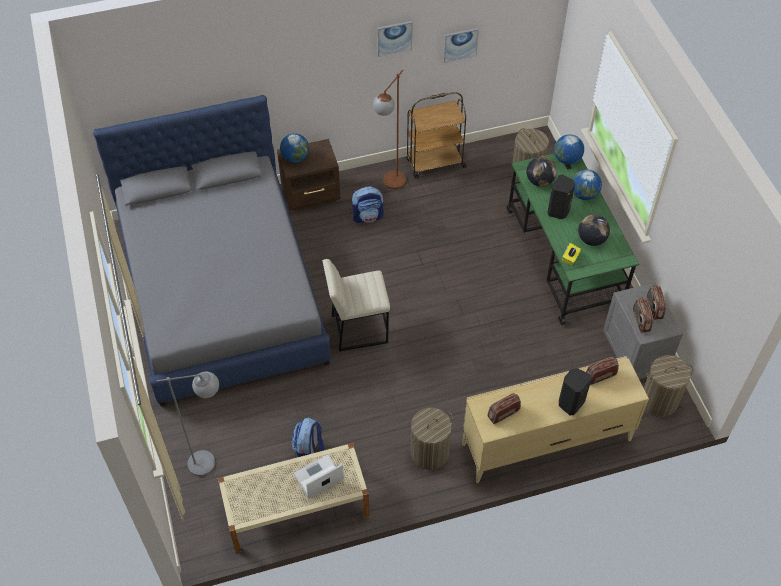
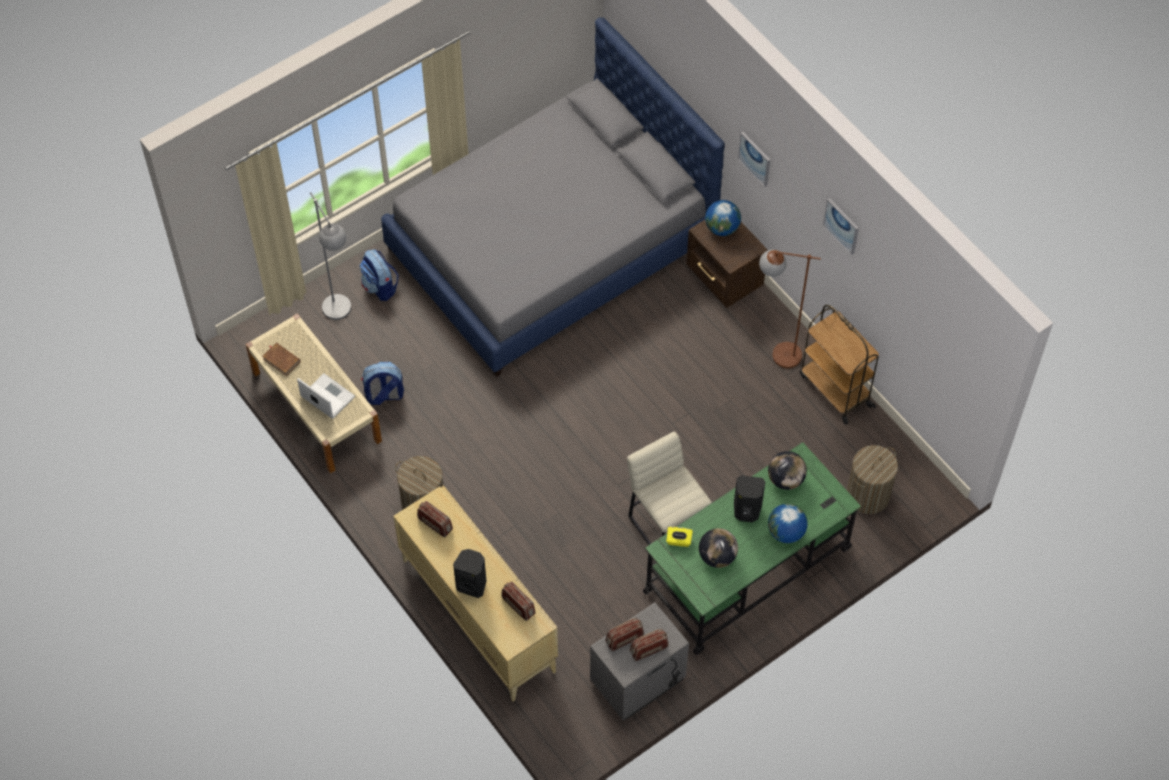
camera: 70 degrees right, 5 degrees up
(262, 504) = (281, 360): none -> brown book
(357, 329) = (553, 388): beige chair -> beige chair (666, 525)
(368, 216) = (718, 346): backpack -> backpack (380, 287)
(460, 44) = (896, 304): picture -> picture (755, 158)
(567, 159) = (836, 500): globe -> none
(659, 400) = (579, 721): laundry basket -> none

